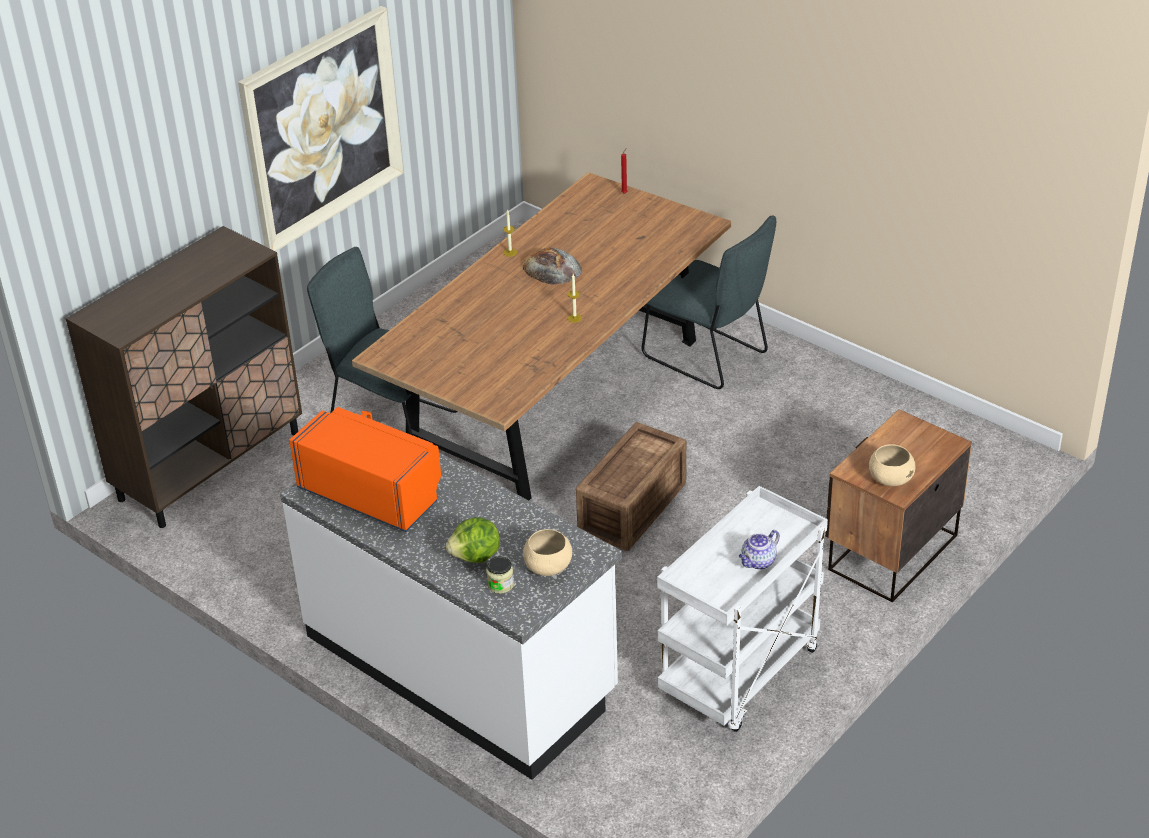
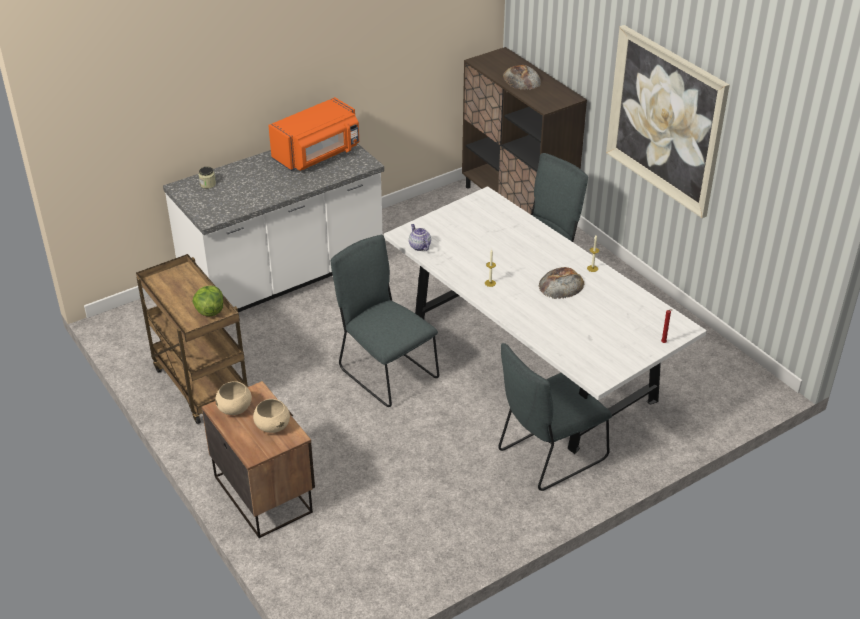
camera: 105 degrees right, 0 degrees up
(176, 285) = (521, 79): none -> bread
(476, 557) = (237, 180): lettuce -> lettuce (210, 311)
(547, 567) = (209, 201): beige bowl -> beige bowl (272, 426)
(554, 394) = (531, 361): brown dining table -> white dining table
(629, 508) = (385, 371): crate -> grey chair
(740, 675) = (199, 384): white cart -> brown cart
(758, 562) = (177, 303): teapot -> teapot (419, 246)

